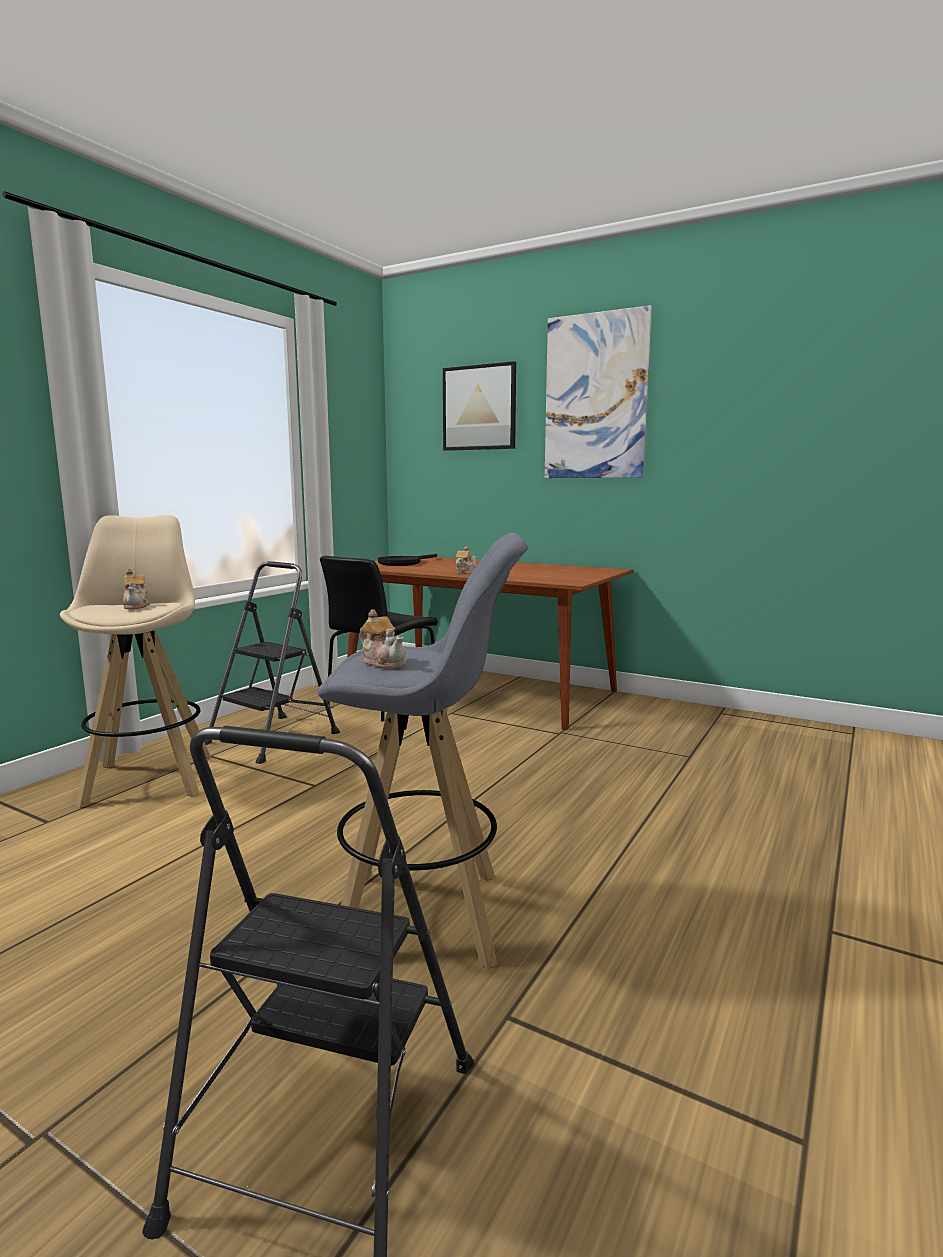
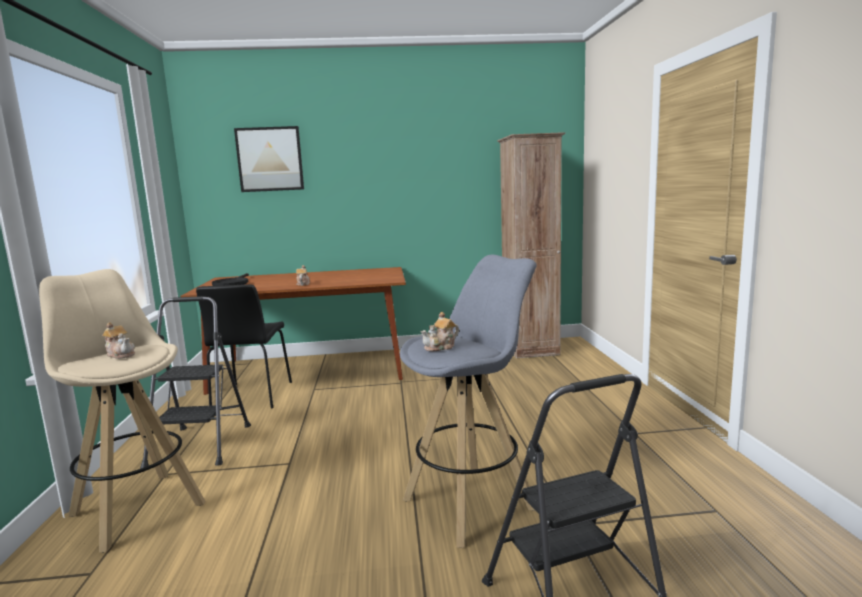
camera: 35 degrees left, 0 degrees up
(383, 662) = (441, 347): teapot -> teapot turned 135 degrees clockwise
(595, 397) = (362, 153): picture -> none
(824, 739) = (531, 349): none -> brown cabinet

